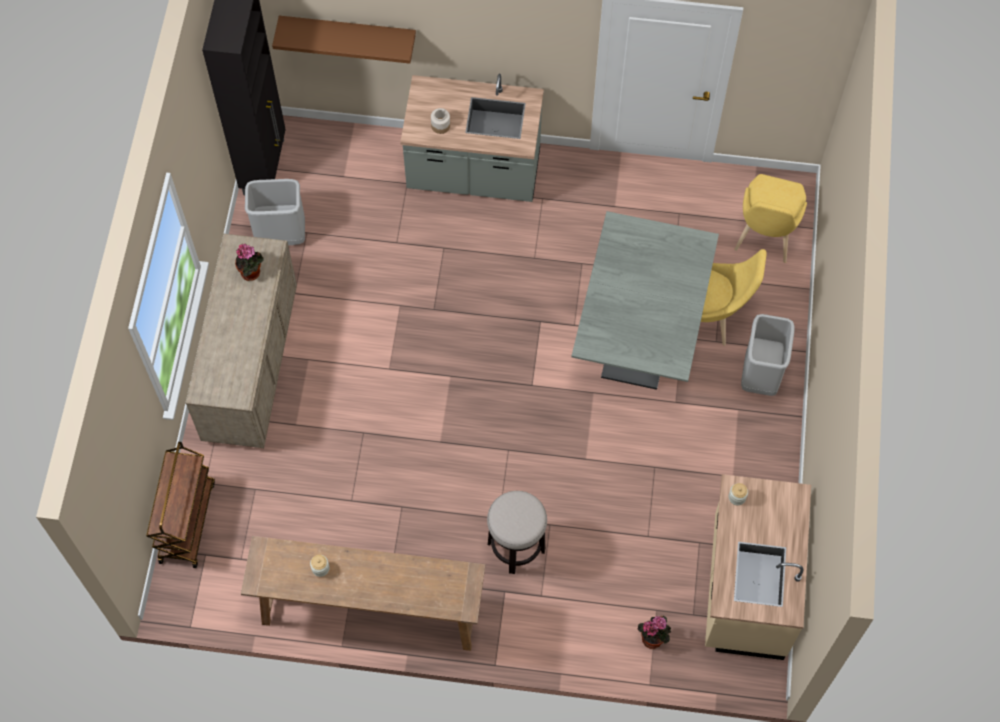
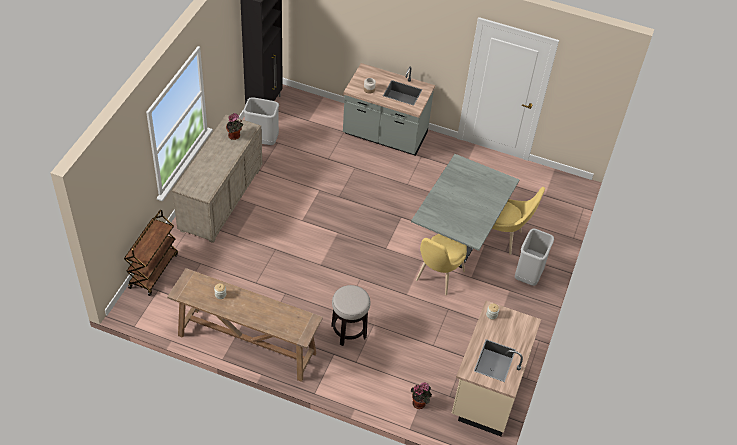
camera: 10 degrees right, 15 degrees down
(348, 31) = (329, 25): brown shelf -> none
(764, 238) = (550, 205): yellow chair -> yellow chair (437, 278)

